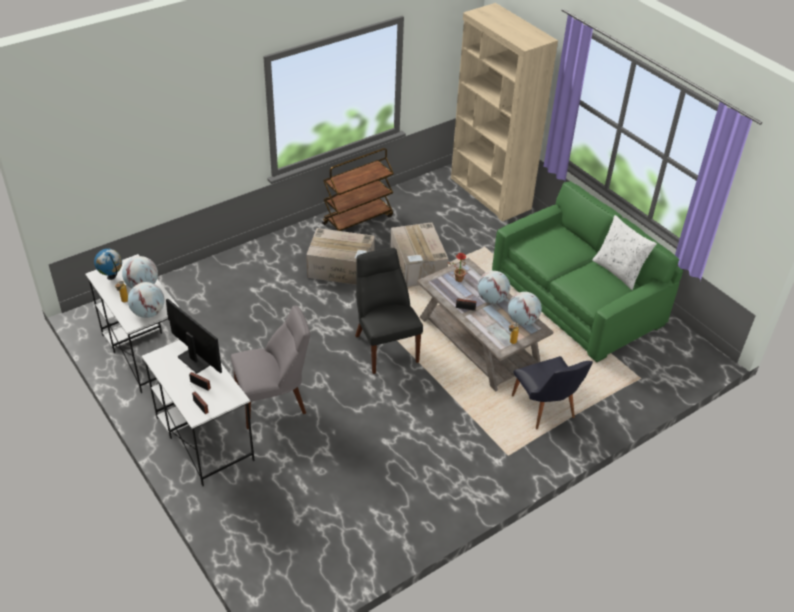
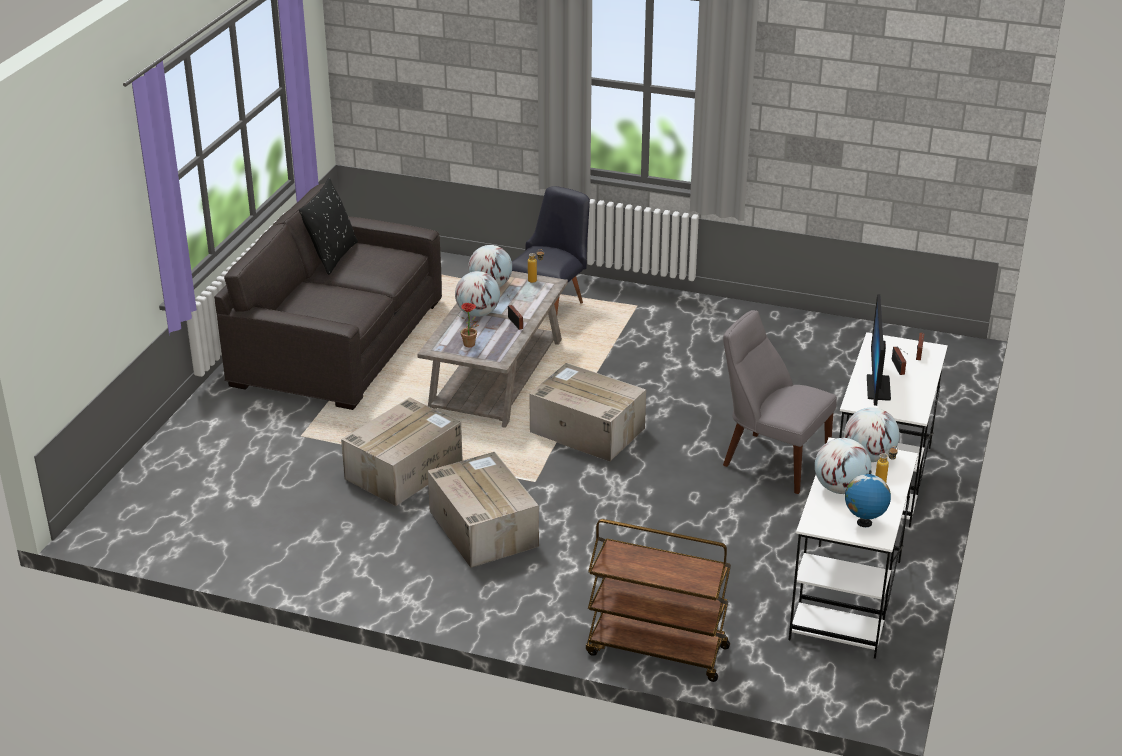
camera: 125 degrees left, 10 degrees down
(358, 220) = (352, 567): brown cart -> brown cart (656, 651)
(385, 346) = (586, 430): black chair -> cardboard box
(490, 194) = (155, 479): beige bookcase -> none
(577, 298) = (338, 341): green sofa -> grey sofa
(618, 271) = (331, 256): white pillow -> black pillow

